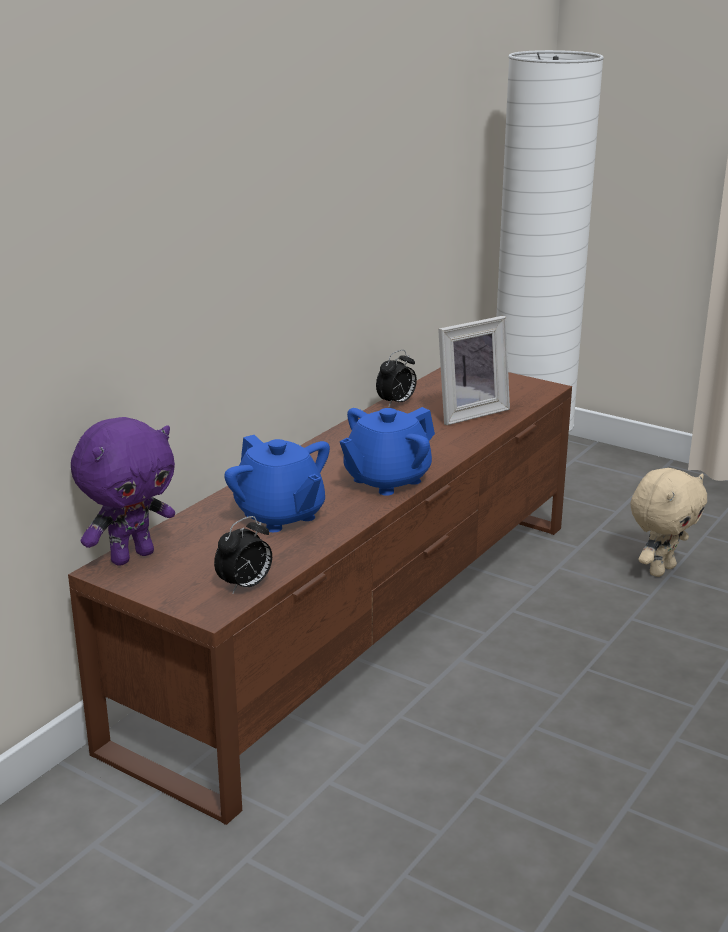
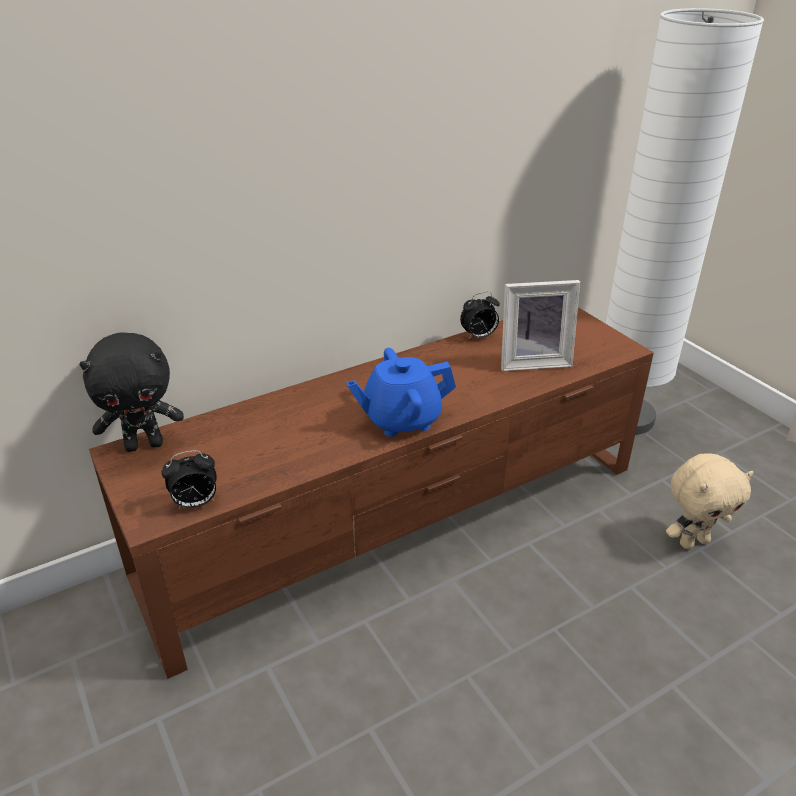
camera: 25 degrees right, 10 degrees up
(132, 556) = (145, 444): purple plush toy -> black plush toy
(280, 516) = (285, 434): blue teapot -> none

